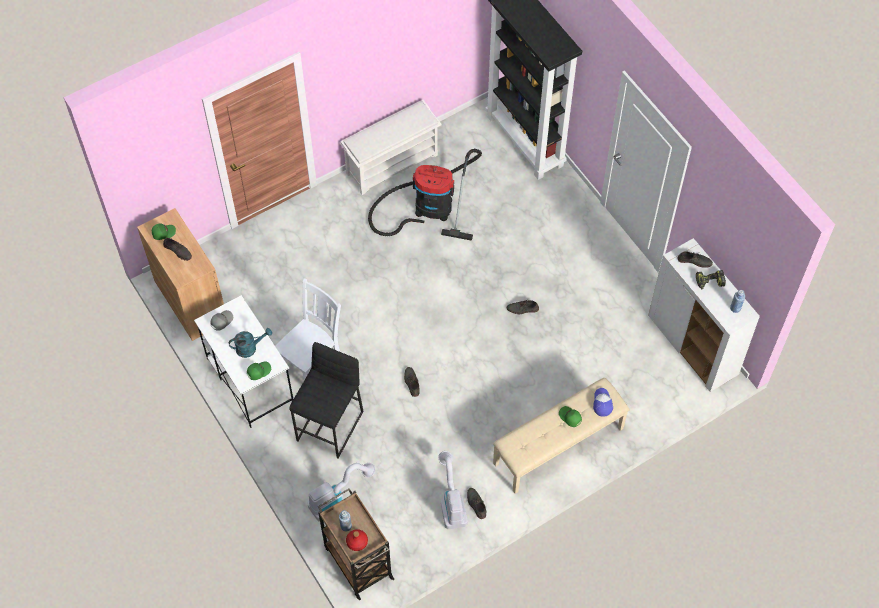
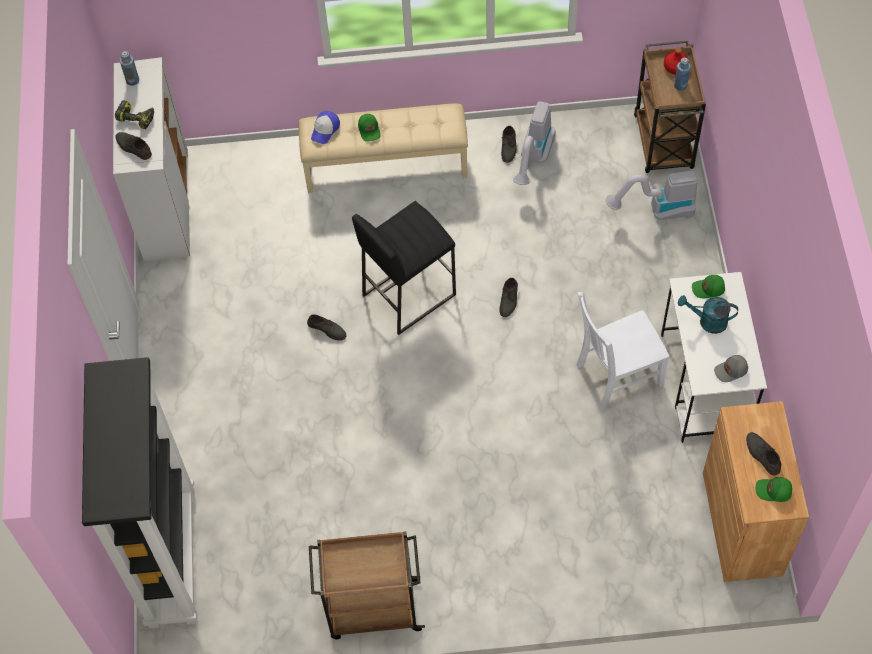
camera: 150 degrees left, 0 degrees up
(330, 426) = (629, 290): black stool -> black stool (408, 294)
(392, 163) = (372, 609): white shoe rack -> brown cart
(428, 207) = (361, 517): vacuum cleaner -> none

